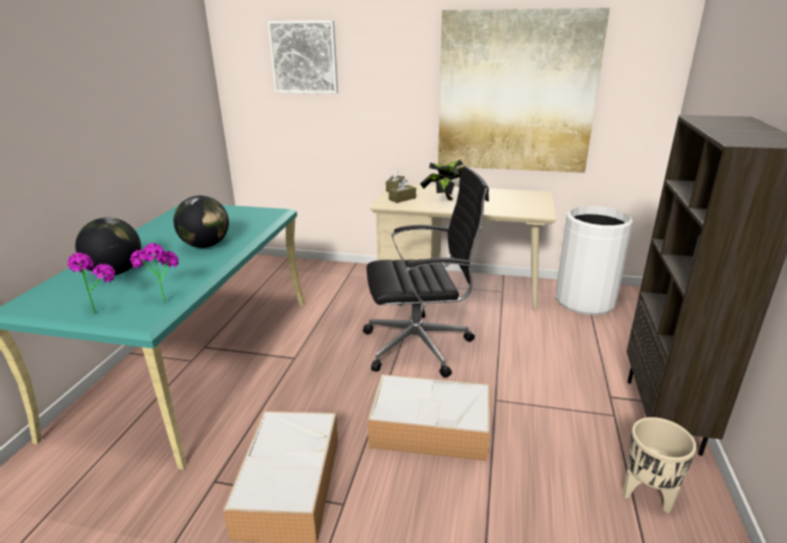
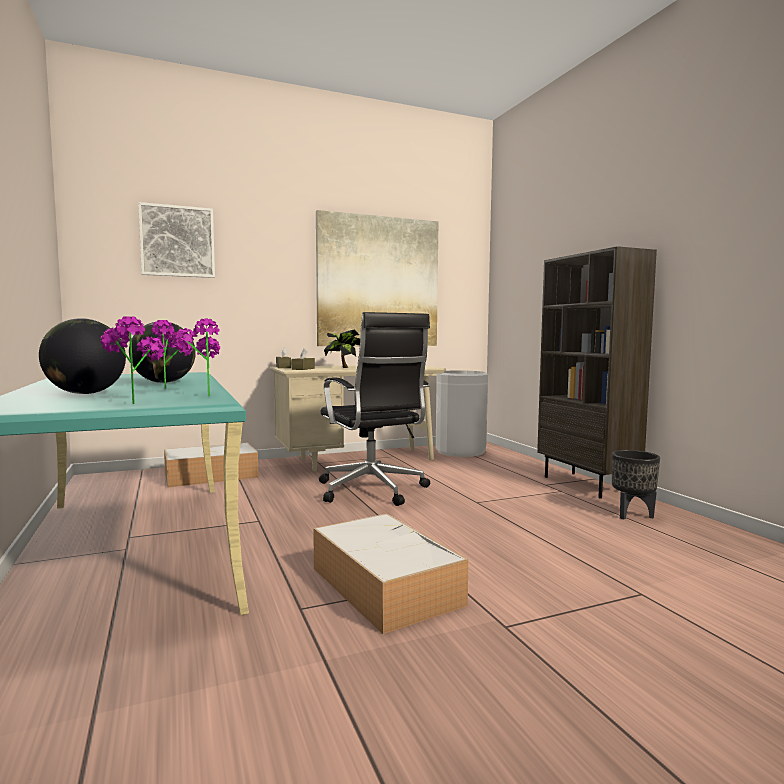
camera: 35 degrees left, 20 degrees down
(184, 267) = (172, 388): none -> potted plant
(420, 345) = (372, 491): black office chair -> black office chair turned 105 degrees clockwise
(432, 428) = (454, 525): storage box -> storage box (212, 475)
(647, 495) = (632, 515): beige planter -> black planter

